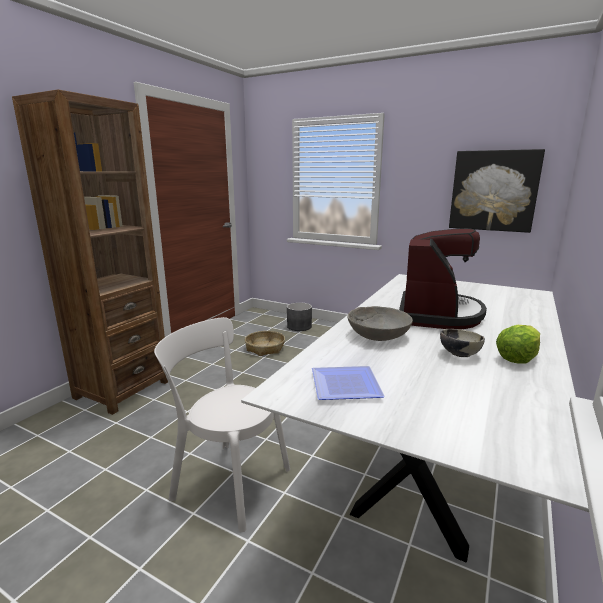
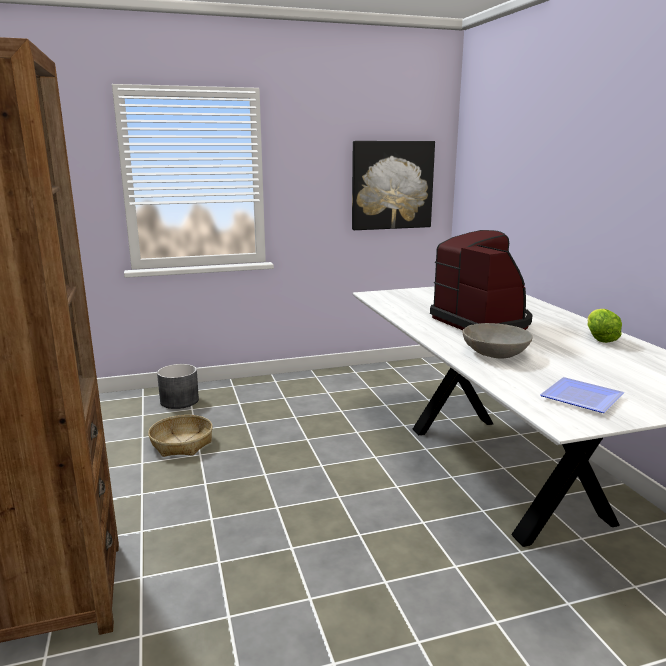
camera: 45 degrees left, 0 degrees up
(227, 481) = (395, 593): white chair -> none
(459, 354) = (571, 348): bowl -> none

